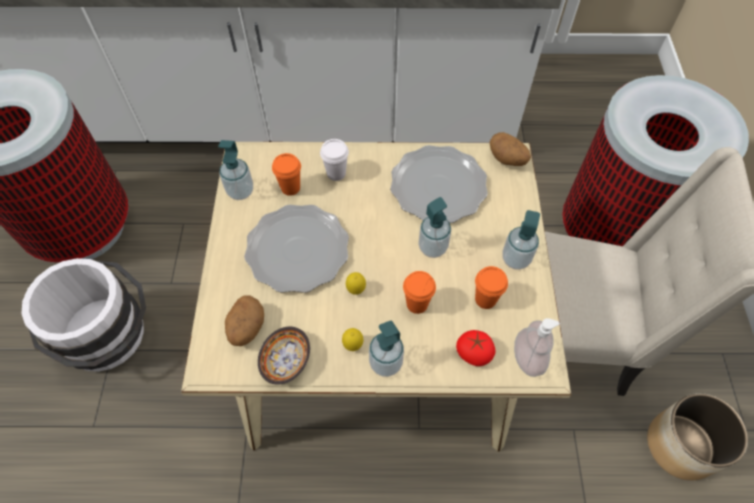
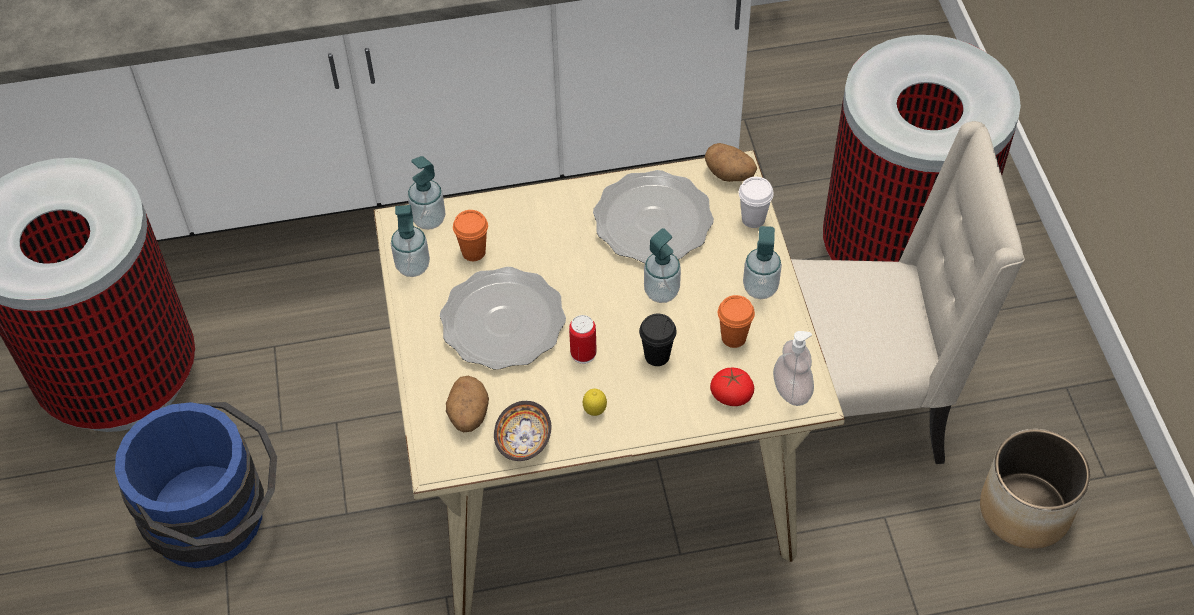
camera: 10 degrees left, 5 degrees down
(111, 338) = (217, 520): white bucket -> blue bucket
(336, 173) = (525, 226): white cup -> white cup (753, 219)
(356, 290) = (583, 353): lemon -> can
(385, 363) = (636, 423): soap dispenser -> soap dispenser (429, 219)
(417, 304) = (657, 356): orange cup -> black cup

